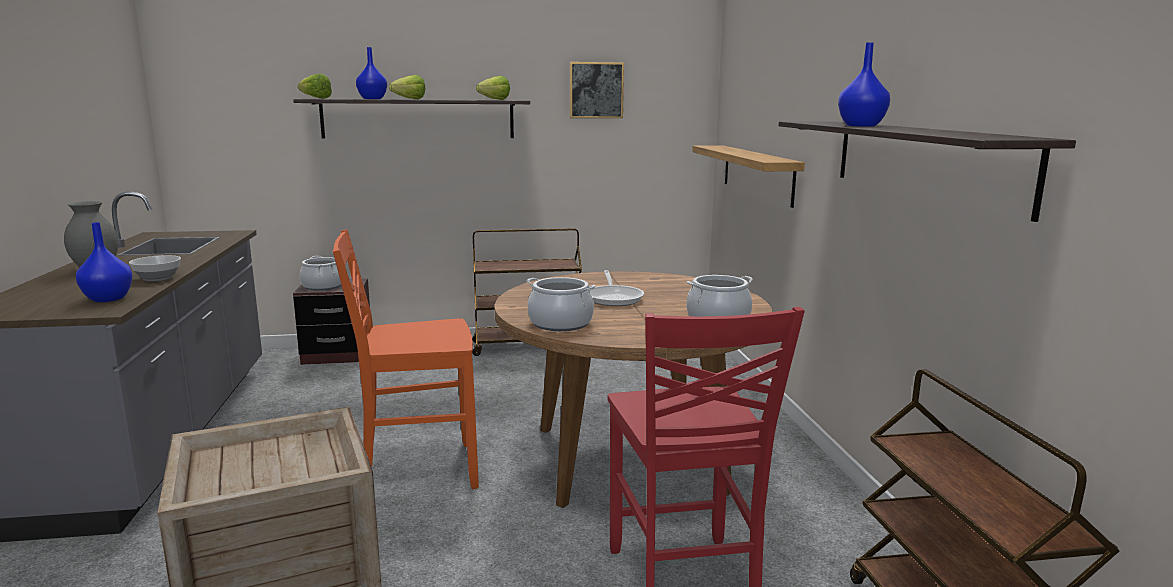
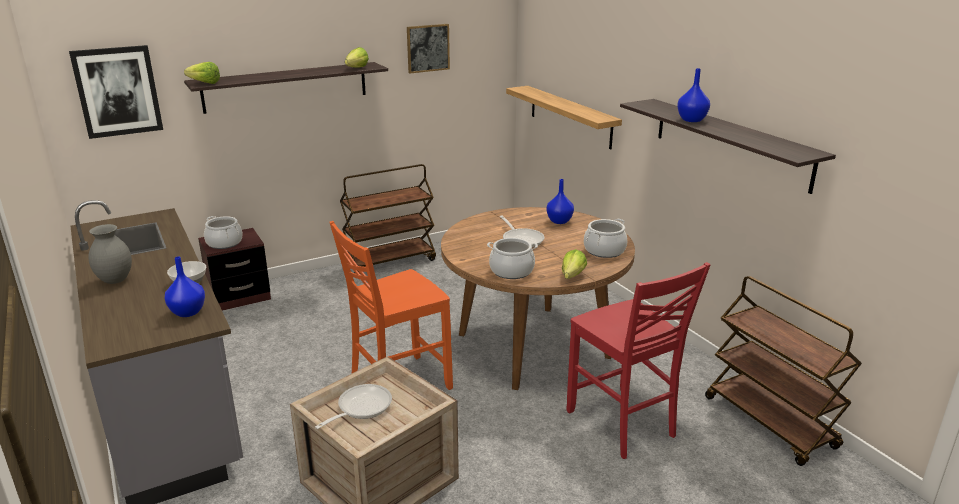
camera: 20 degrees left, 10 degrees up
(232, 103) = (117, 91): none -> picture
(255, 458) = (360, 408): none -> frying pan
(372, 99) = (253, 77): blue vase -> blue vase (559, 221)
(406, 99) = (284, 75): lettuce -> lettuce (570, 278)

